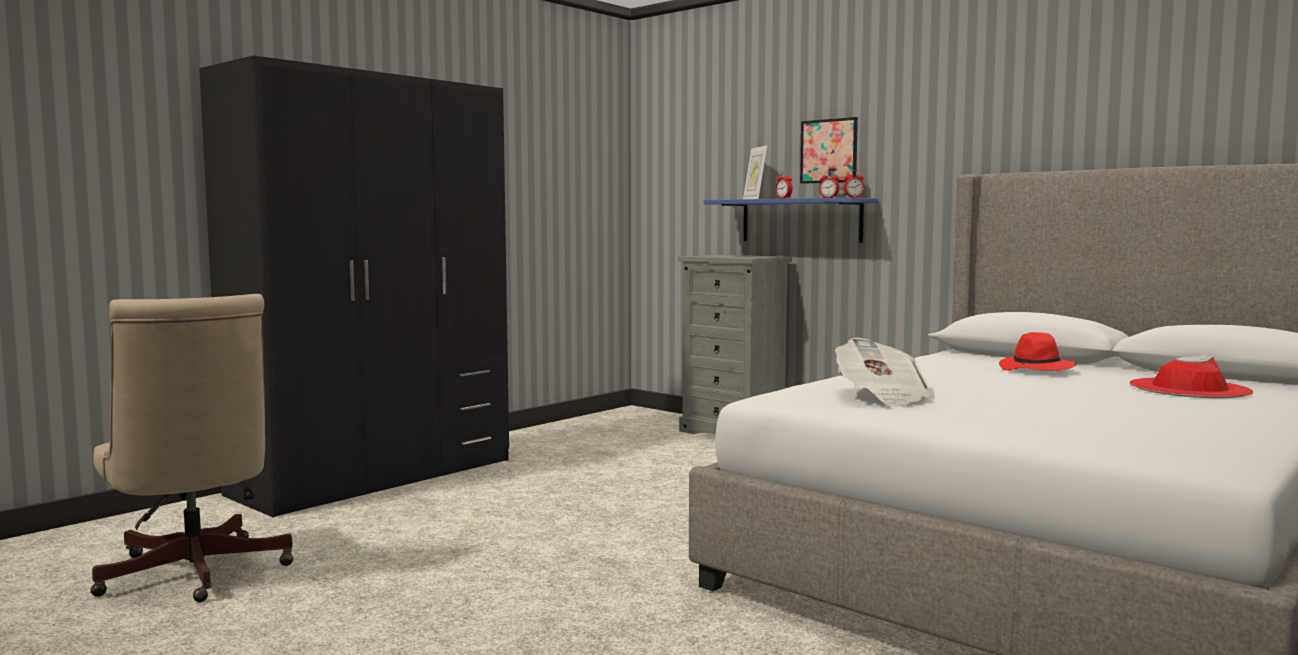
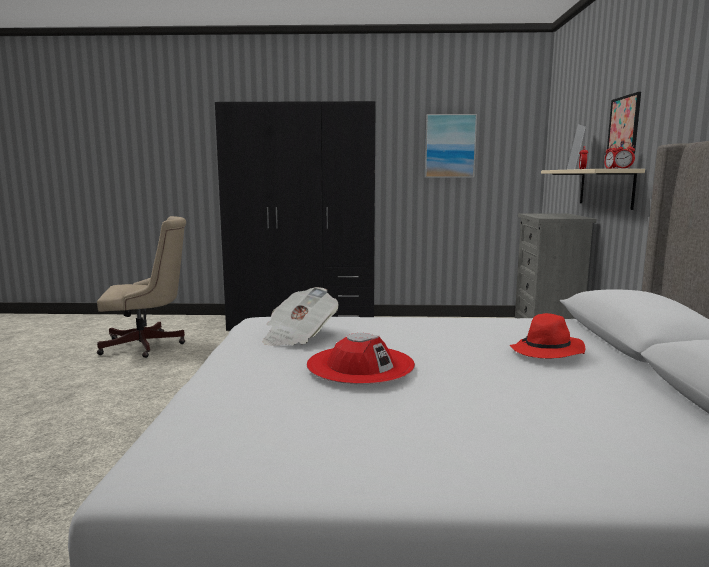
camera: 50 degrees right, 5 degrees up
(193, 576) = (148, 345): beige office chair -> beige office chair turned 120 degrees counterclockwise
(534, 163) = (450, 146): none -> picture
(801, 220) = (606, 188): blue shelf -> beige shelf
(1189, 389) = (587, 417): red hat -> red hat (360, 365)

